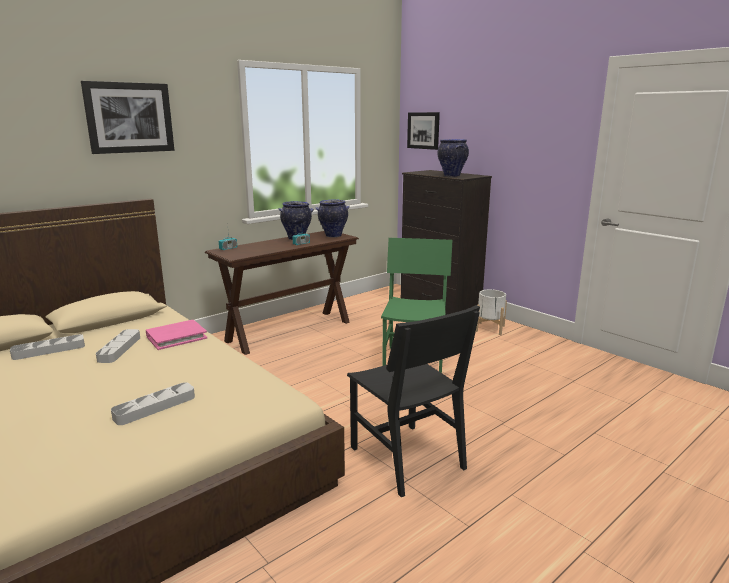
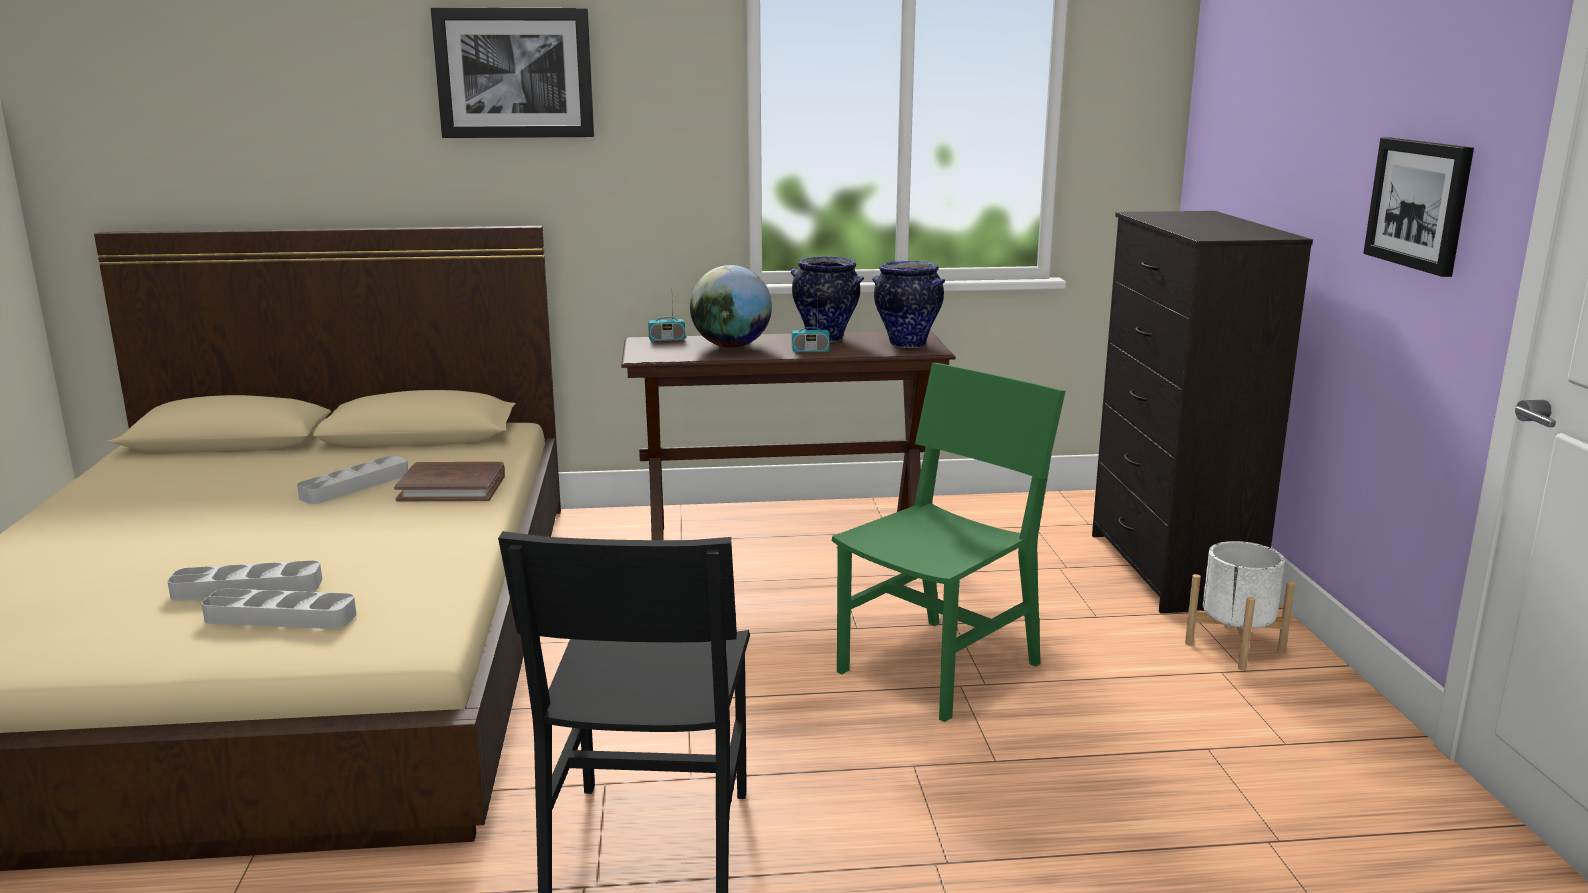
camera: 35 degrees right, 0 degrees up
(49, 350) = (277, 464): grey tray -> grey tray (280, 617)
(176, 337) = (452, 487): pink book -> brown book
(264, 247) = (731, 346): none -> globe
(423, 130) = (1224, 108): picture -> picture (1419, 204)
(451, 176) = (1199, 230): vase -> none

